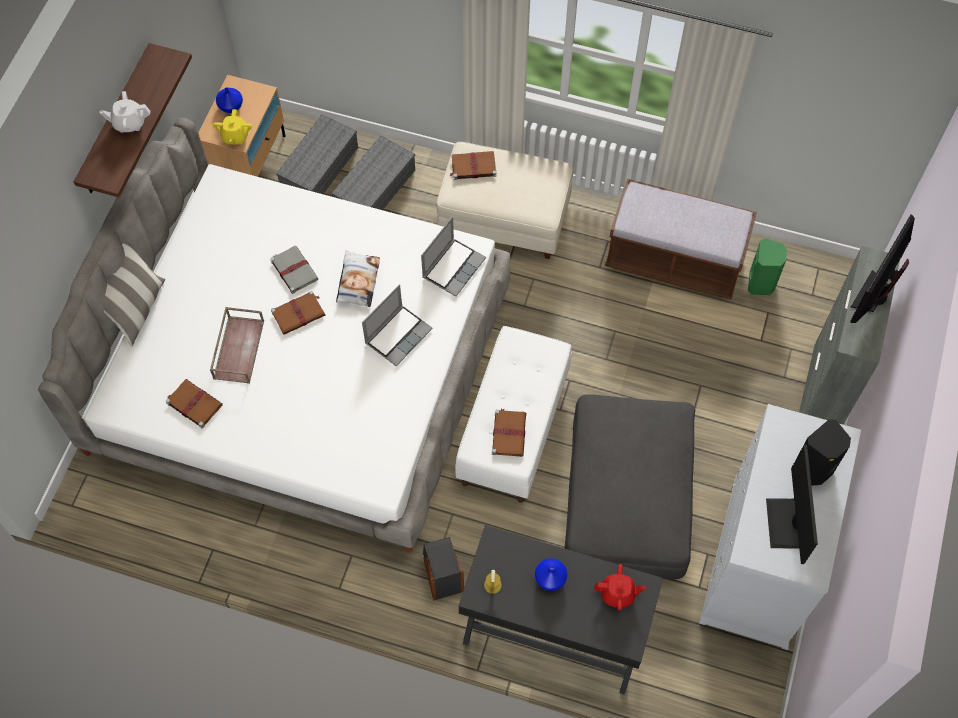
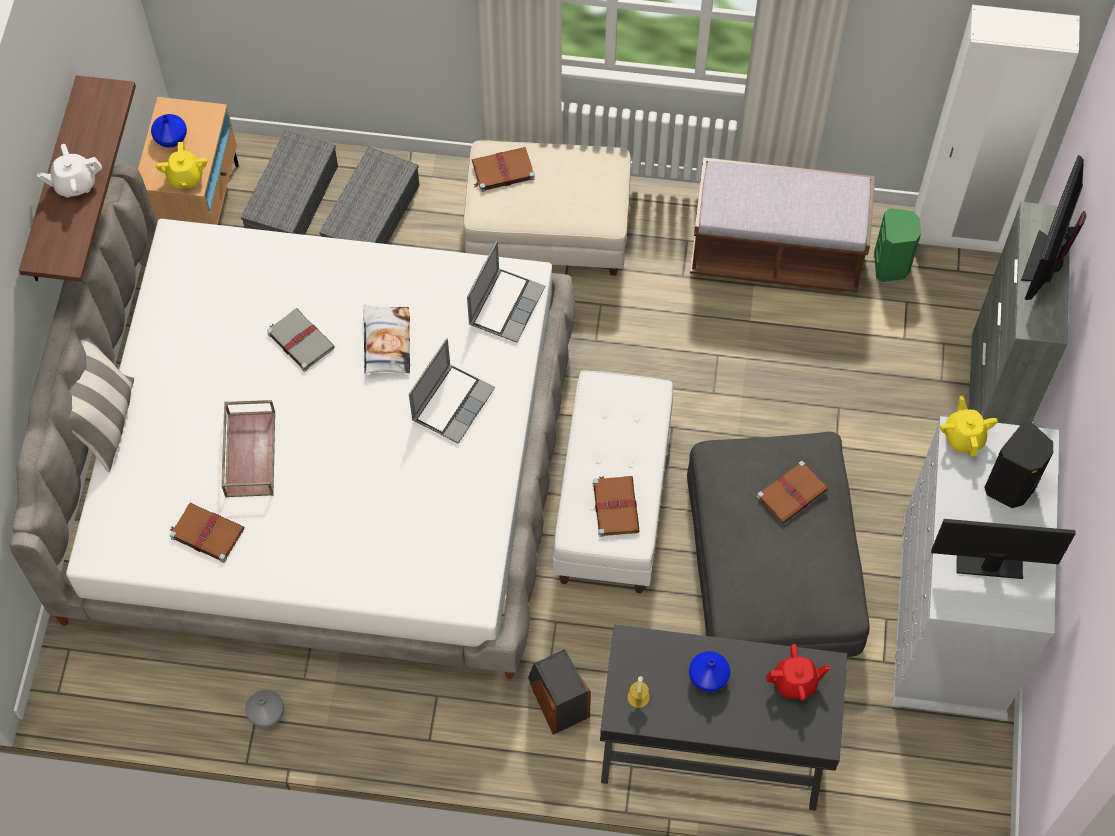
camera: 10 degrees left, 0 degrees up
(222, 547) = (267, 713): none -> grey vase
(299, 313) = (319, 395): brown book -> brown book (792, 493)
(783, 423) = (963, 436): none -> yellow teapot
(786, 523) = (989, 559): monitor -> monitor turned 105 degrees clockwise
(817, 267) = (958, 234): none -> white wardrobe

